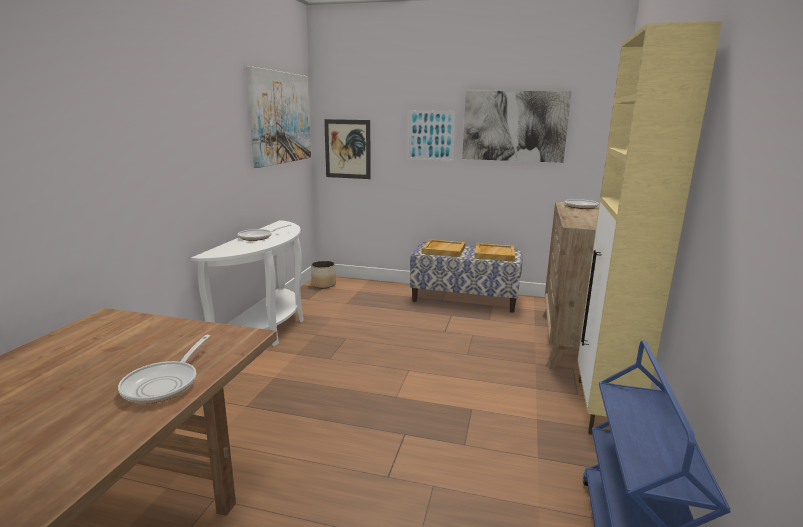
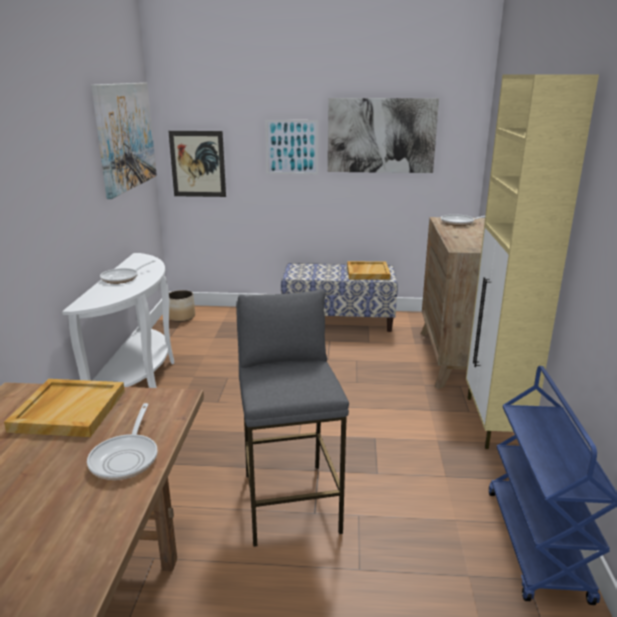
camera: 10 degrees left, 5 degrees up
(367, 462) = (290, 502): none -> grey stool
(443, 250) = (314, 271): beige tray -> beige tray (68, 410)

